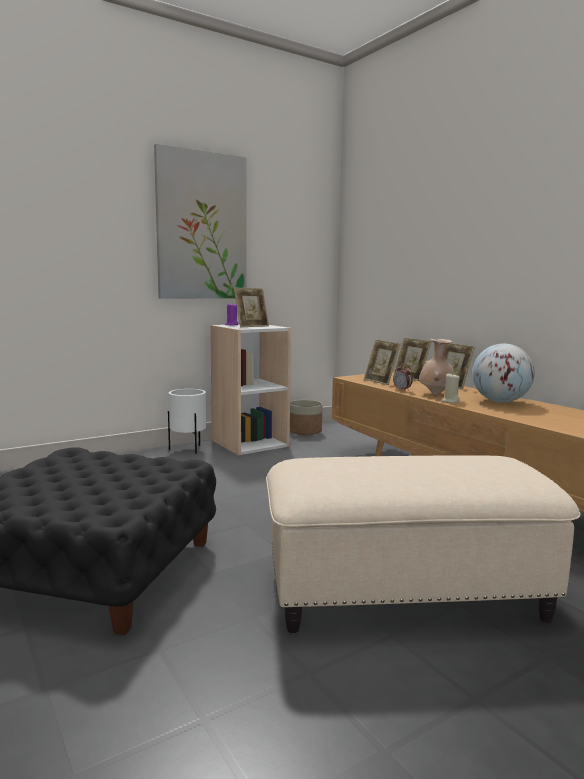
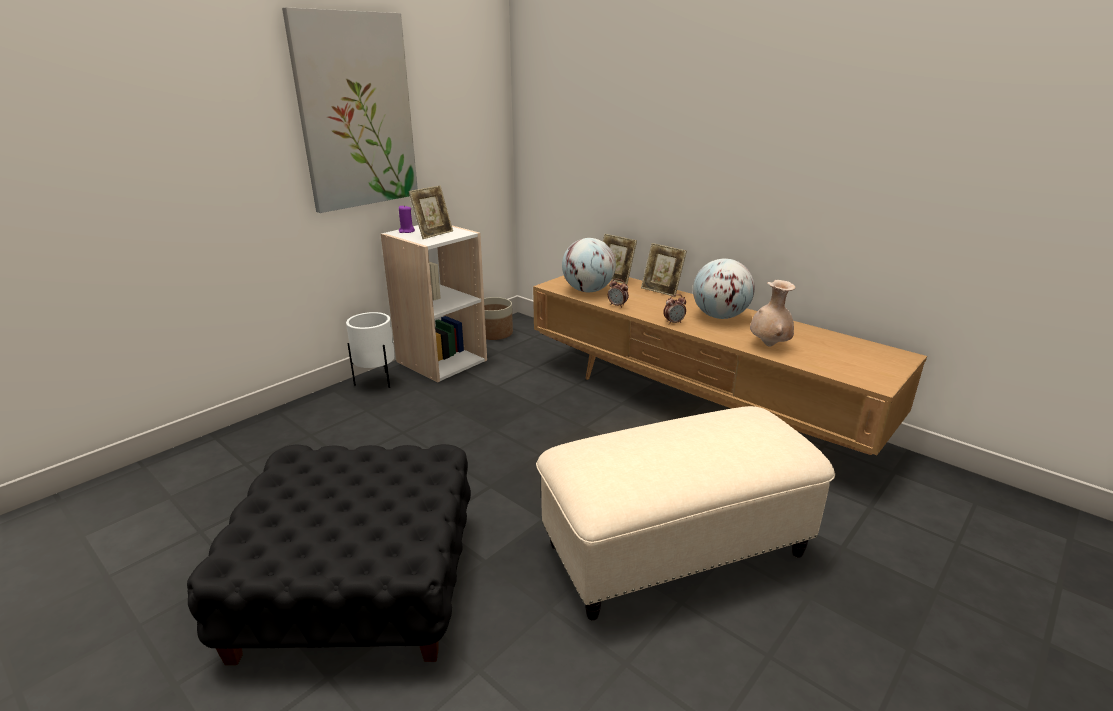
camera: 15 degrees left, 15 degrees up
(380, 382) = (588, 291): picture frame -> globe
(436, 394) = (654, 310): beige vase -> beige vase (769, 345)
(450, 401) = (674, 322): beige candle -> alarm clock

